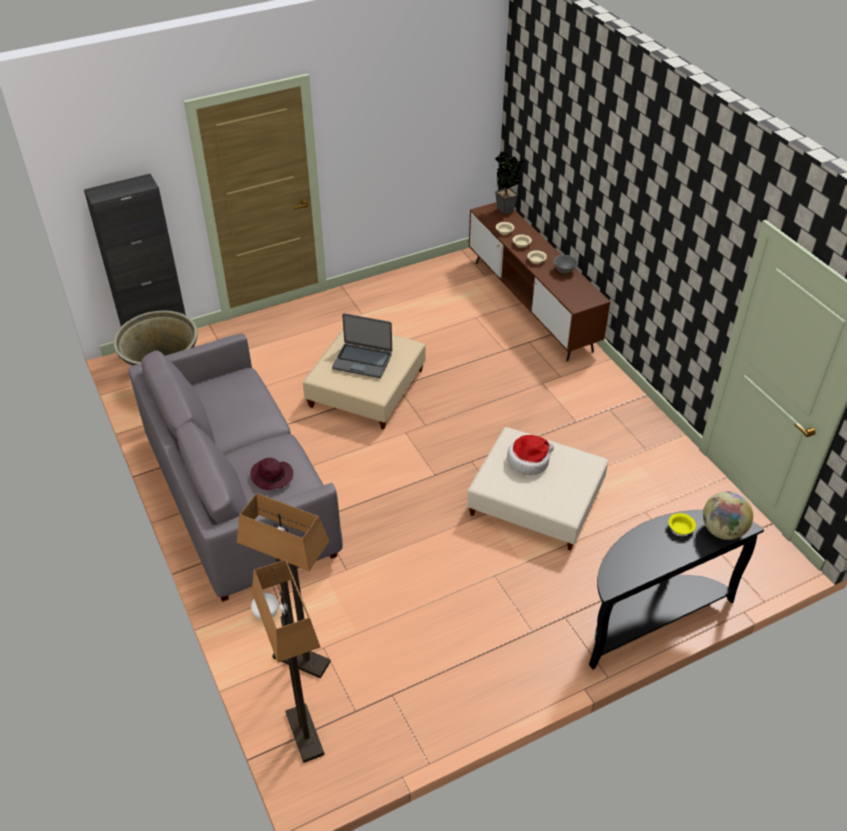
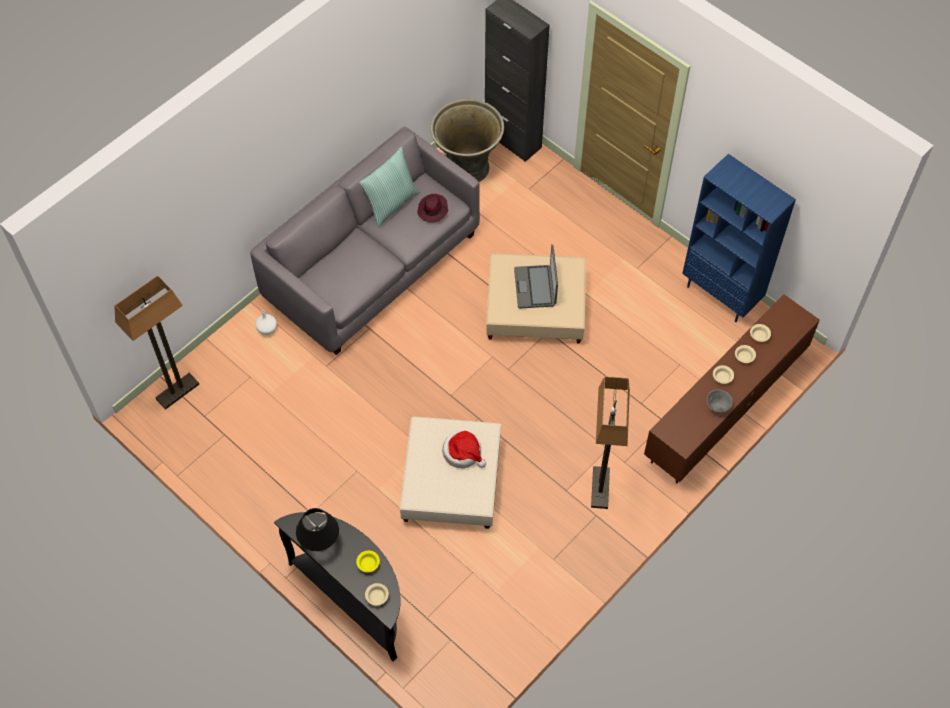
camera: 70 degrees right, 15 degrees up
(208, 419) = (391, 204): none -> pillow
(272, 476) = (344, 270): purple hat -> purple hat (433, 210)
(302, 659) = (235, 367): floor lamp -> floor lamp (600, 488)
(418, 275) = (721, 295): none -> blue bookcase
(505, 211) = (797, 327): potted plant -> none
(642, 564) = (320, 542): none -> black table lamp
(722, 530) = (376, 596): globe -> beige bowl

